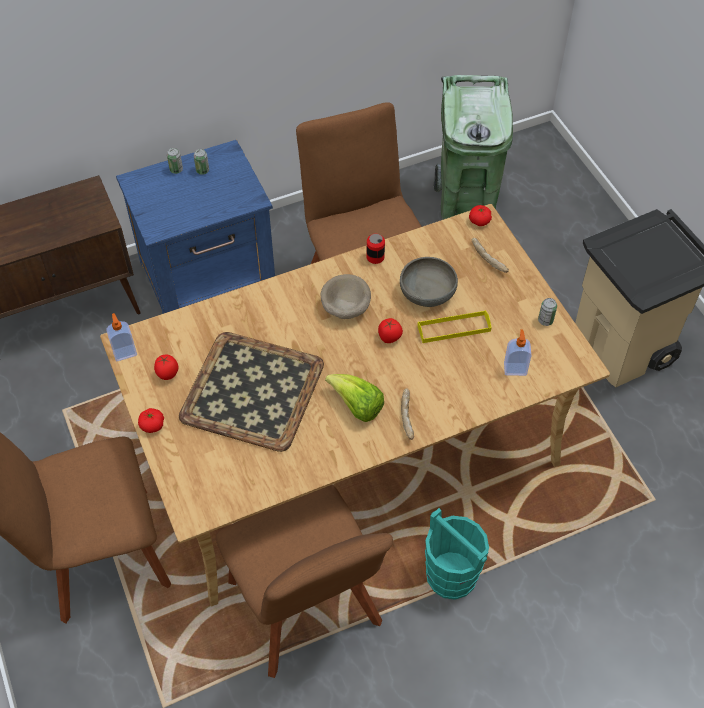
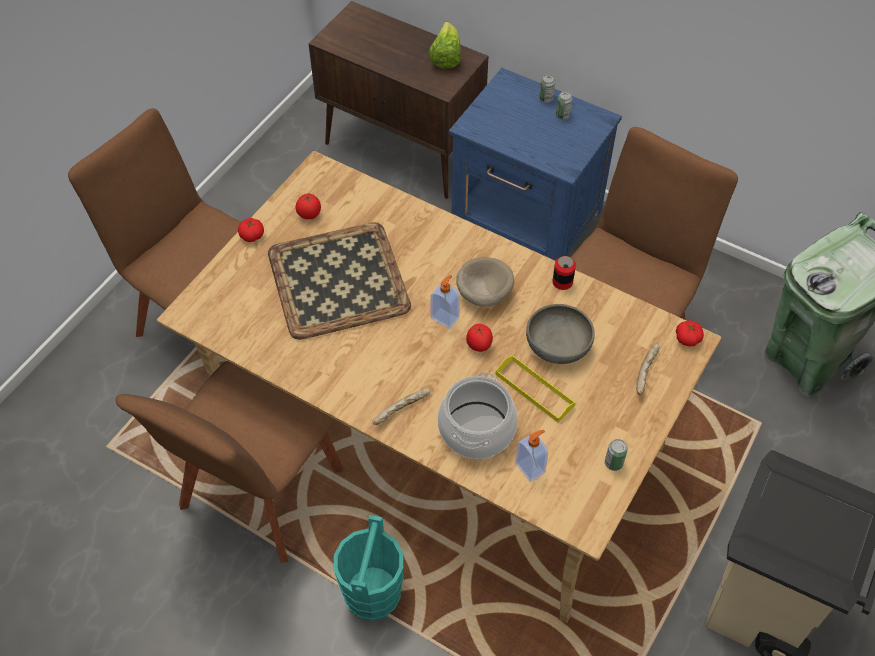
camera: 55 degrees right, 0 degrees up
(124, 352) = (308, 175): soap dispenser -> soap dispenser (445, 317)
(357, 406) = (382, 364): lettuce -> lettuce (445, 57)
(461, 381) = (477, 430): none -> cooking pot

